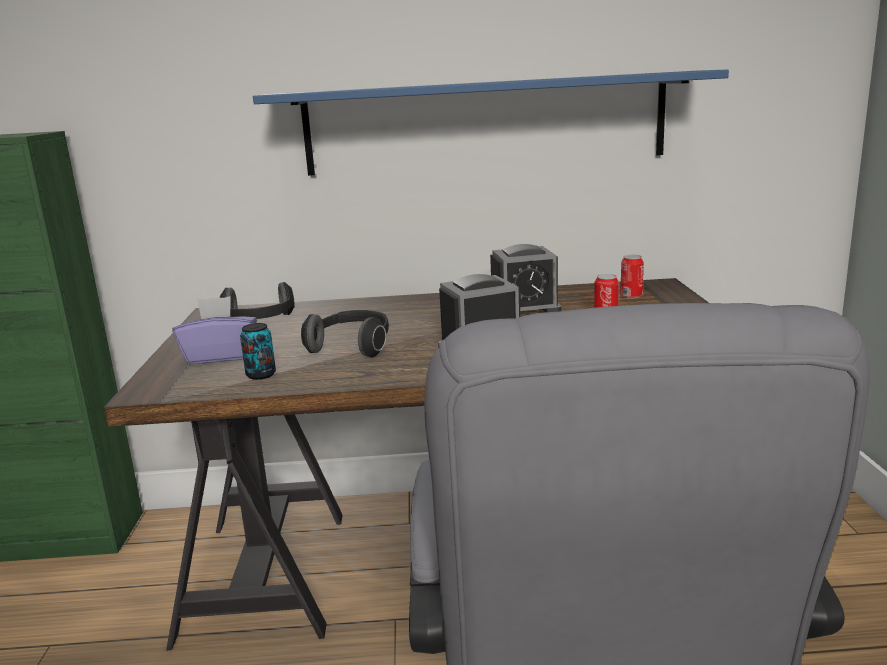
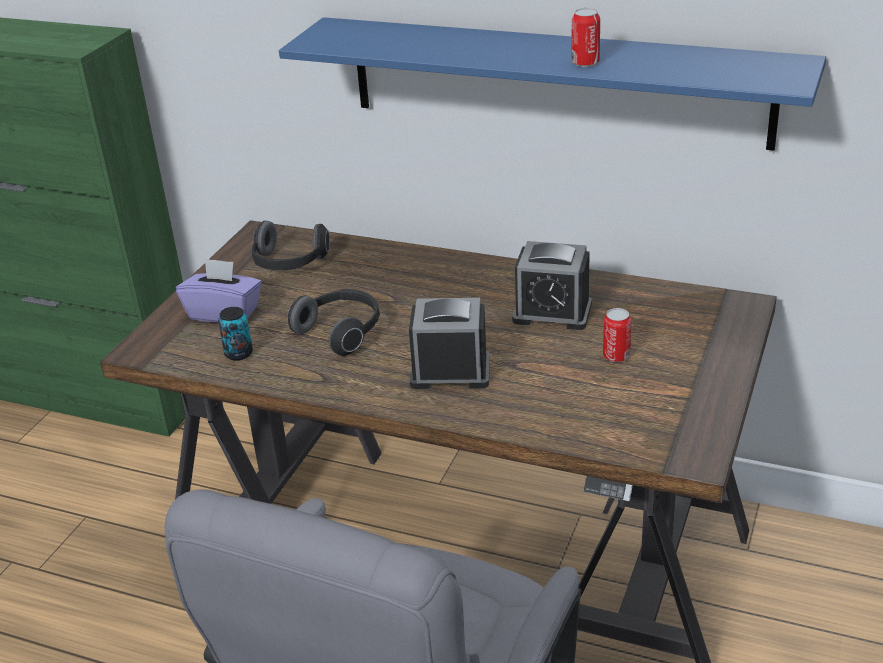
camera: 25 degrees right, 15 degrees up
(631, 296) = (686, 320): can -> can (585, 63)

